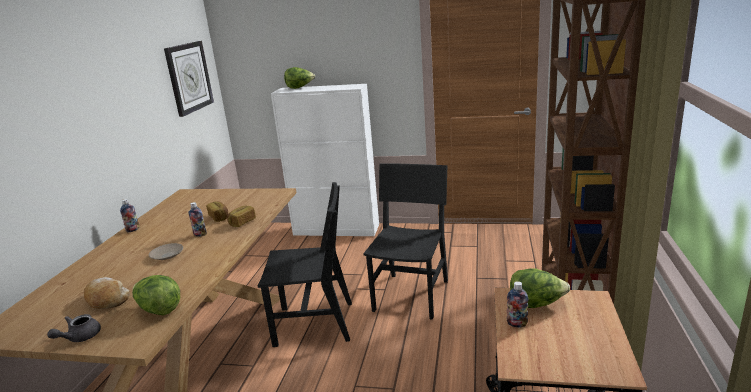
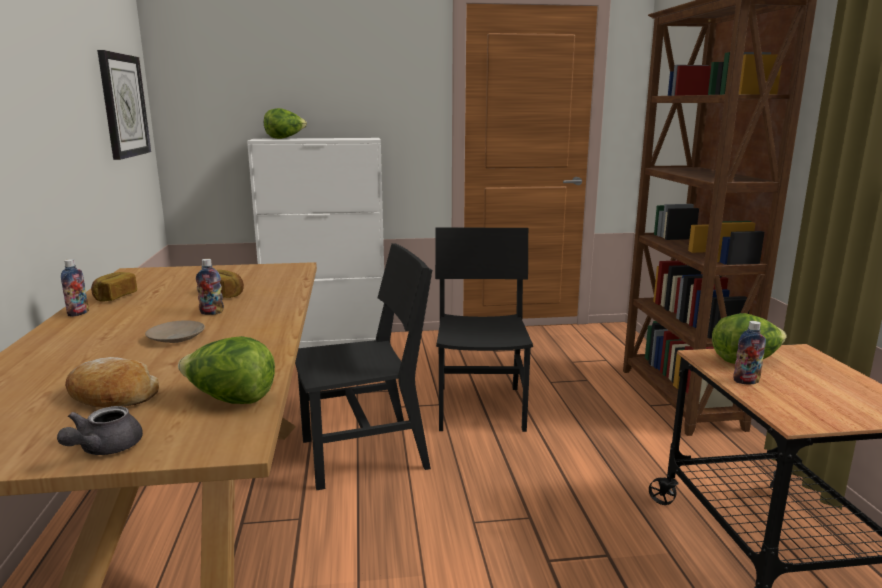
camera: 20 degrees left, 5 degrees down
(242, 222) = (270, 297): bread -> bread (115, 297)

